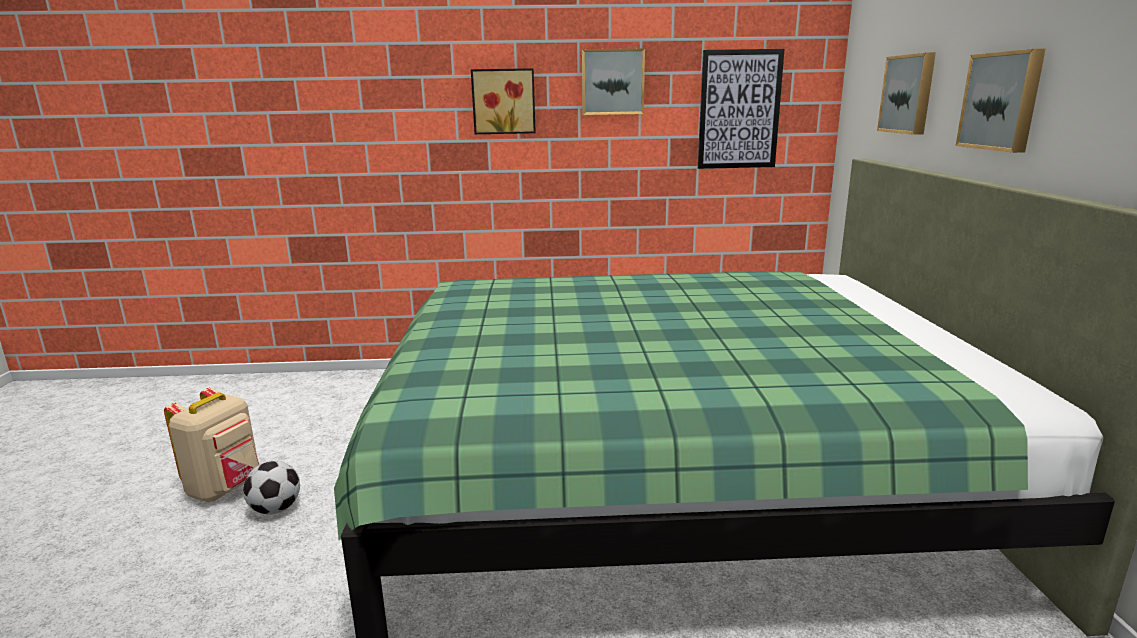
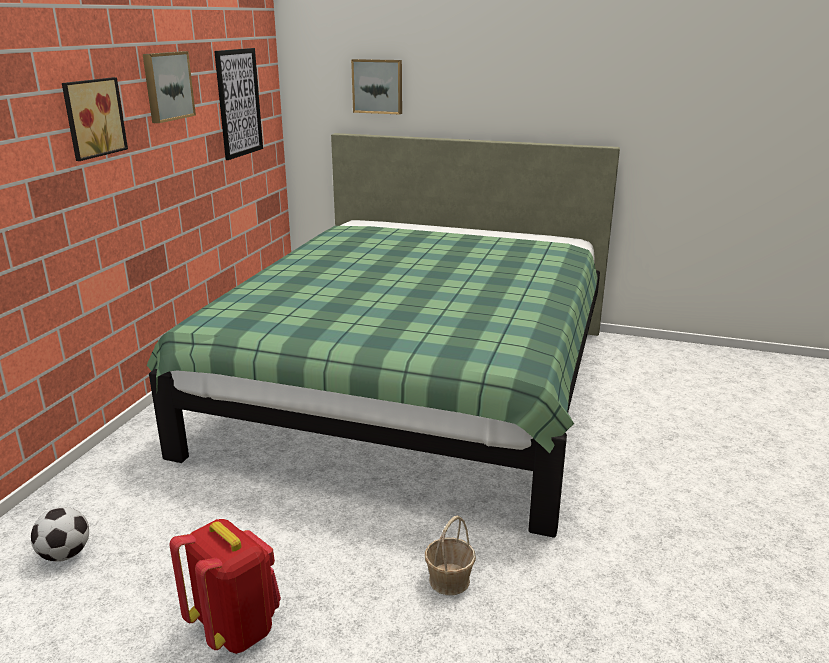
camera: 70 degrees left, 5 degrees up
(226, 488) = (236, 628): beige backpack -> red backpack
(276, 509) = (313, 585): football -> football (65, 554)
(277, 592) = (449, 580): none -> basket
(1002, 101) = (472, 93): picture -> none

